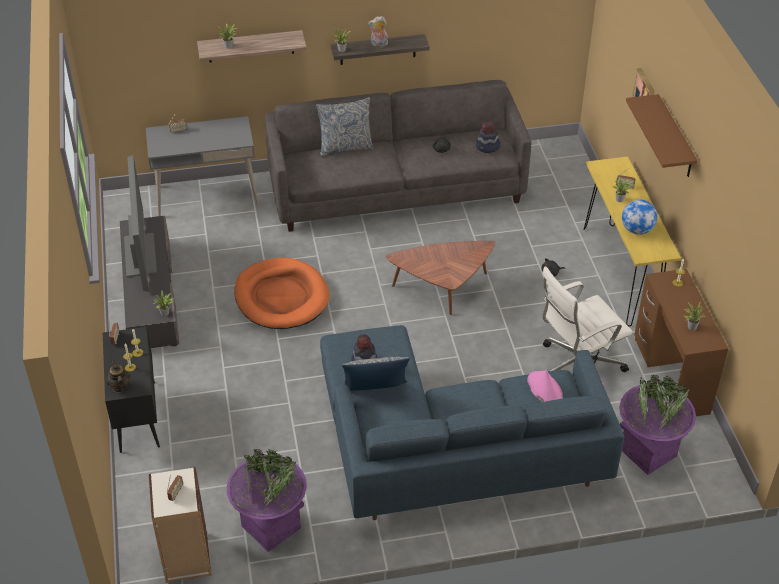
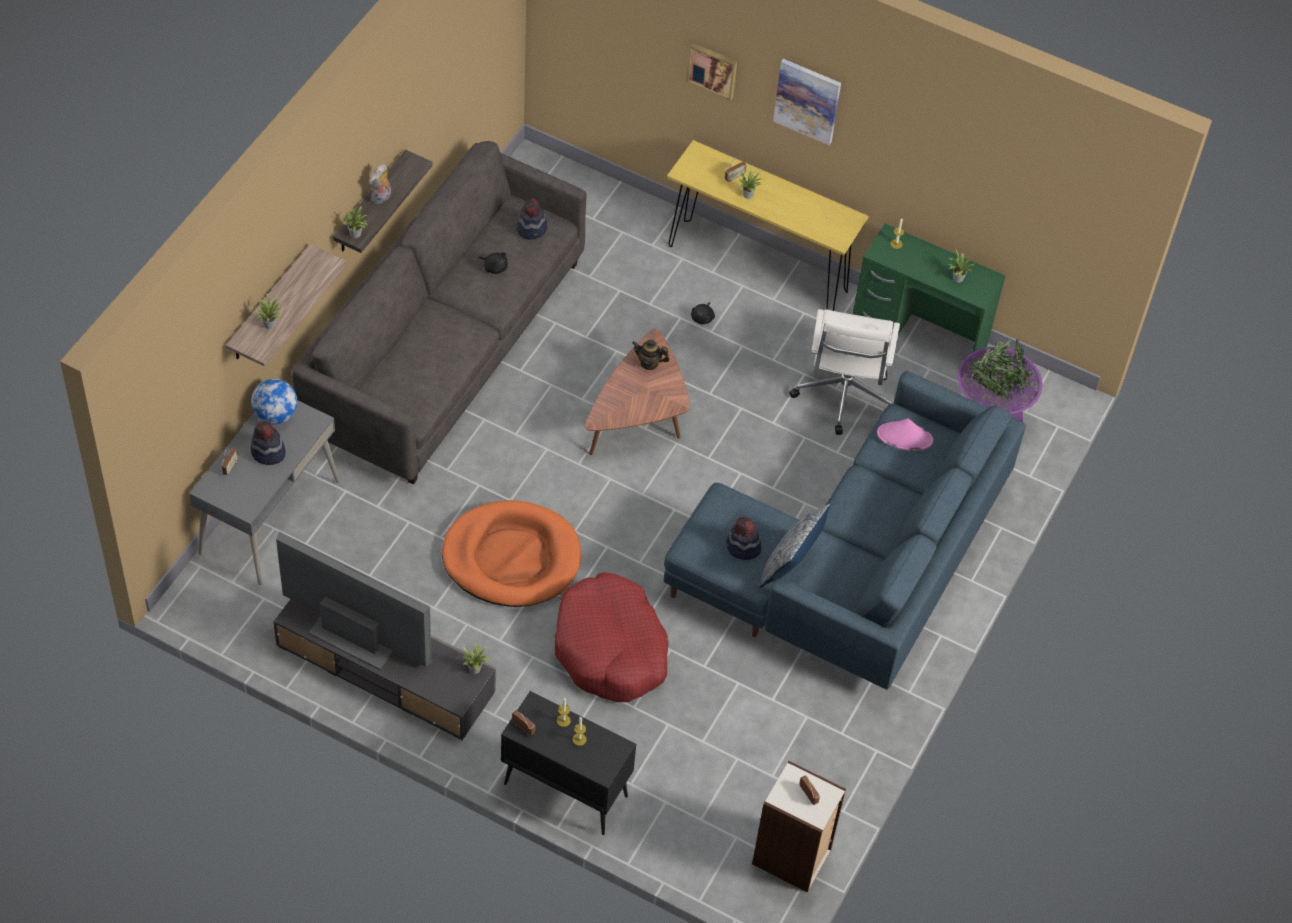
camera: 55 degrees left, 10 degrees up
(119, 387) = (599, 764): teapot -> teapot (649, 363)
(202, 137) = (268, 453): none -> hat
(261, 376) = (611, 648): none -> red dog bed
(271, 527) = (816, 766): purple planter -> none
(345, 147) = (400, 341): pillow -> none
(637, 230) = (801, 216): globe -> globe (275, 415)
(671, 376) = (918, 336): brown desk -> green desk
(675, 137) = (807, 100): brown shelf -> picture

